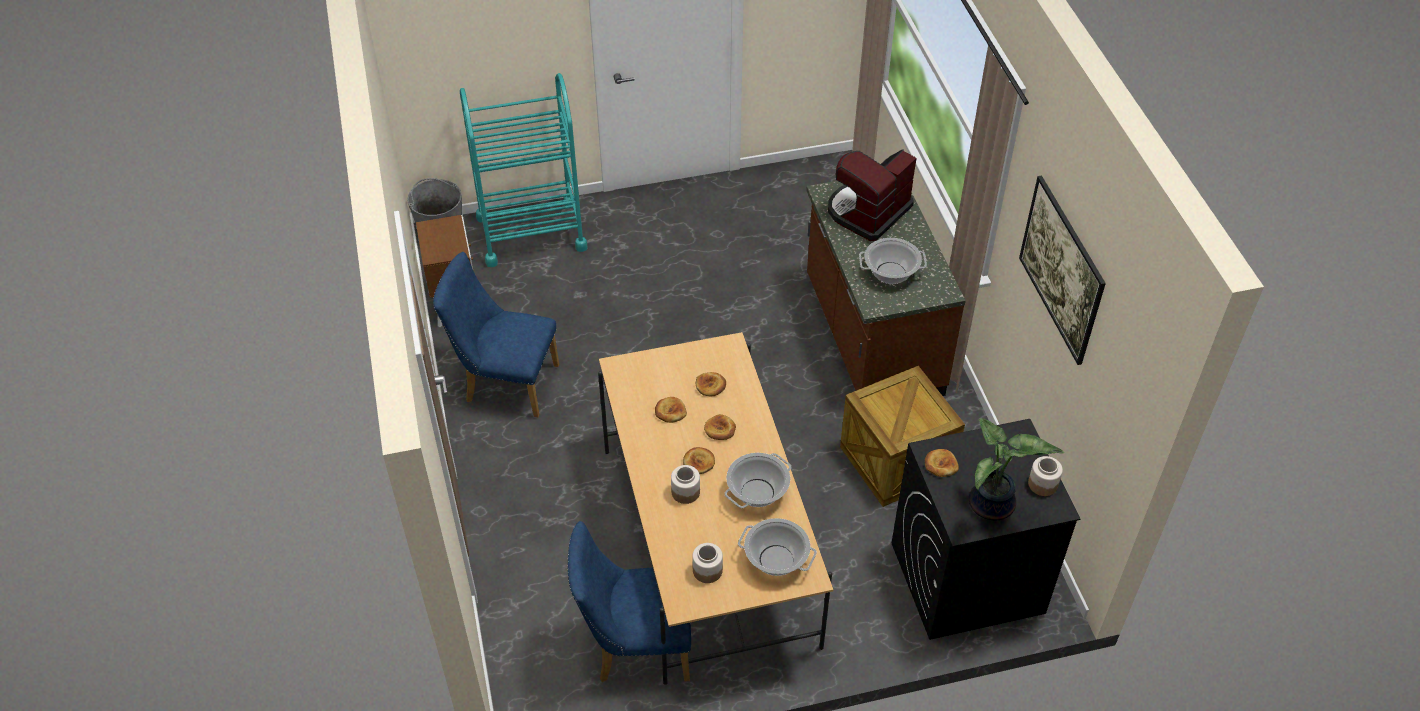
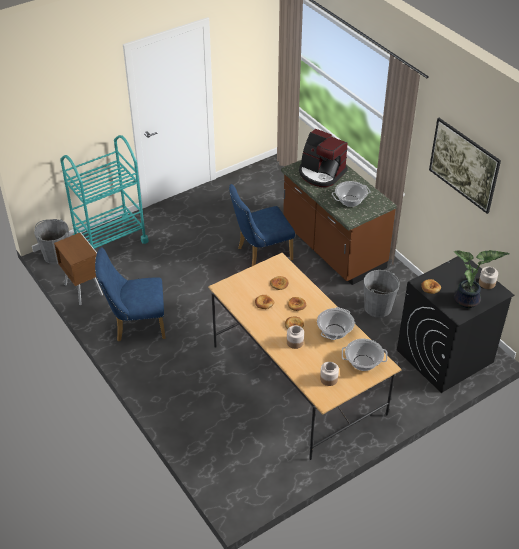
camera: 20 degrees left, 5 degrees down
(635, 647) = (284, 445): blue chair -> blue chair (260, 254)
(867, 212) = (321, 173): coffee machine -> coffee machine turned 75 degrees counterclockwise
(896, 461) = (378, 307): crate -> grey bucket

